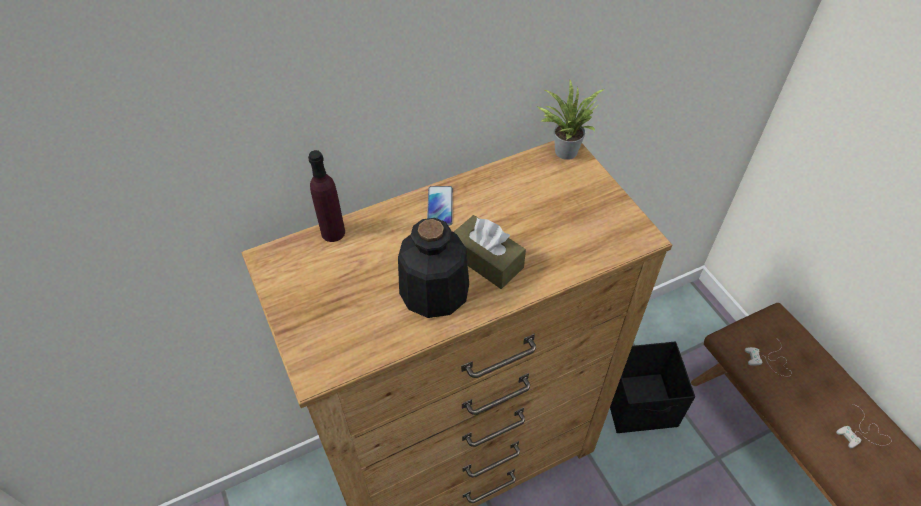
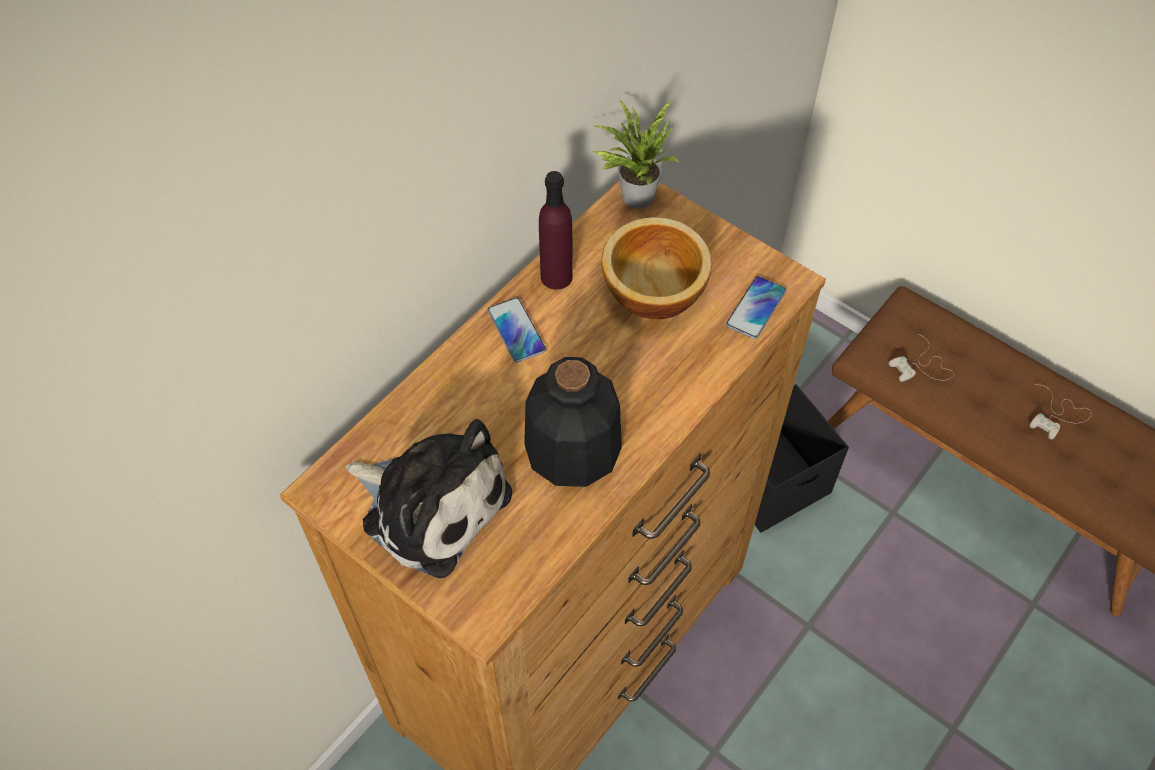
camera: 25 degrees left, 5 degrees up
(324, 291) = (431, 504): none -> plush toy
(333, 232) = (393, 419): purple bottle -> purple bottle (556, 276)
(486, 260) = (616, 382): brown tissue box -> none
(544, 210) = (652, 288): none -> bowl
(610, 246) = (756, 308): none -> phone

